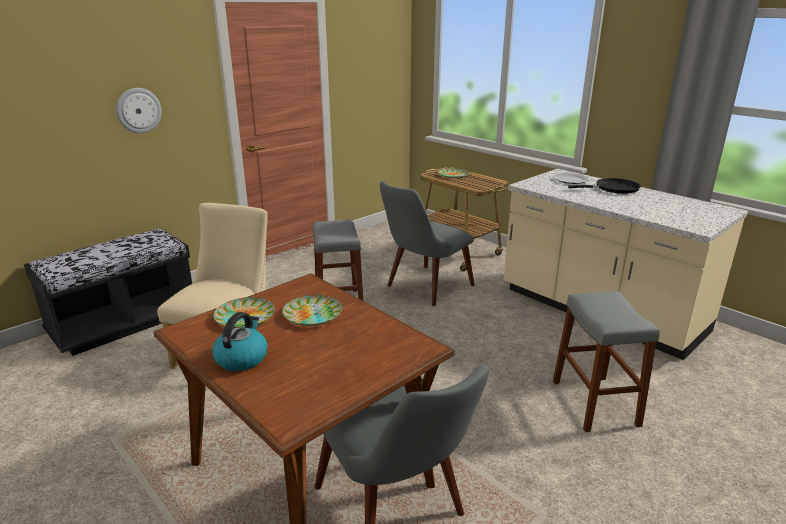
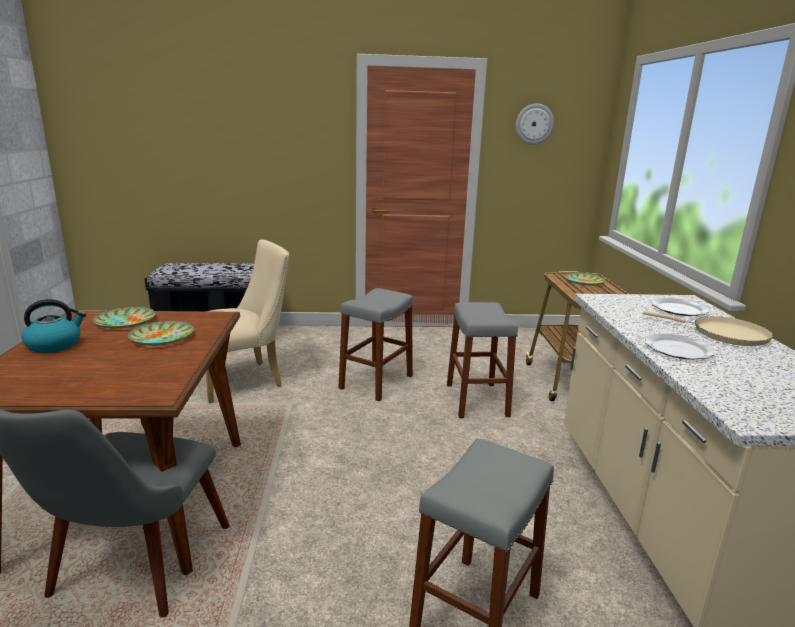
camera: 40 degrees right, 5 degrees down
(138, 110) = (271, 156): wall clock -> wall clock (534, 124)
(423, 289) = (476, 400): grey chair -> grey stool
(613, 189) = (724, 334): black frying pan -> beige frying pan
(617, 204) = (679, 349): none -> plate

